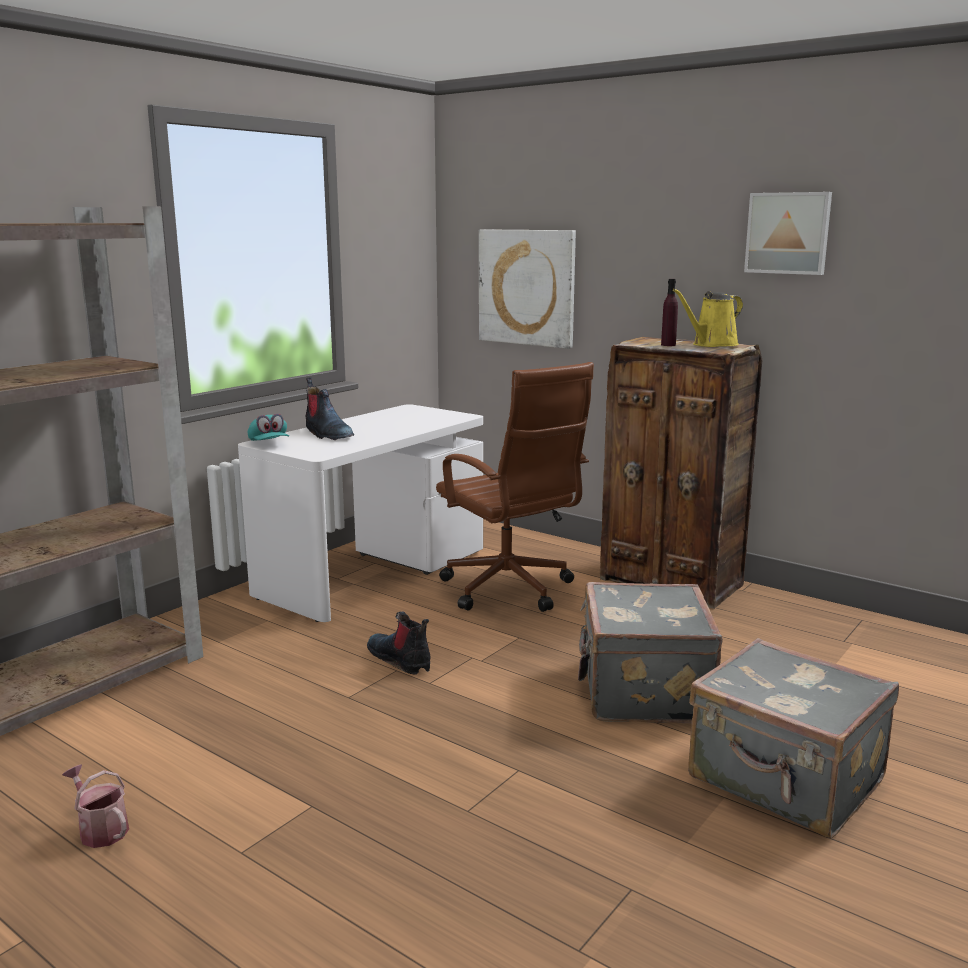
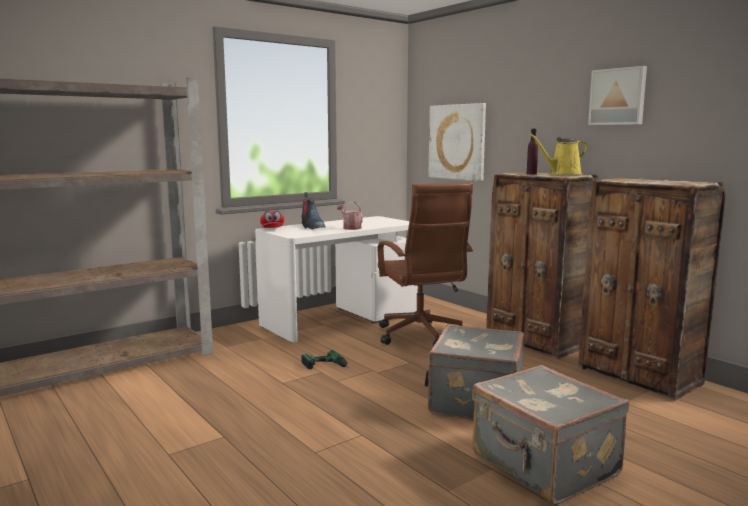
camera: 15 degrees right, 5 degrees down
(100, 829) = (101, 431): watering can -> watering can (350, 228)
(269, 444) = (272, 229): turquoise cap -> red cap
(401, 660) = (327, 367): boot -> power drill
(829, 622) = (640, 375): none -> brown cabinet

